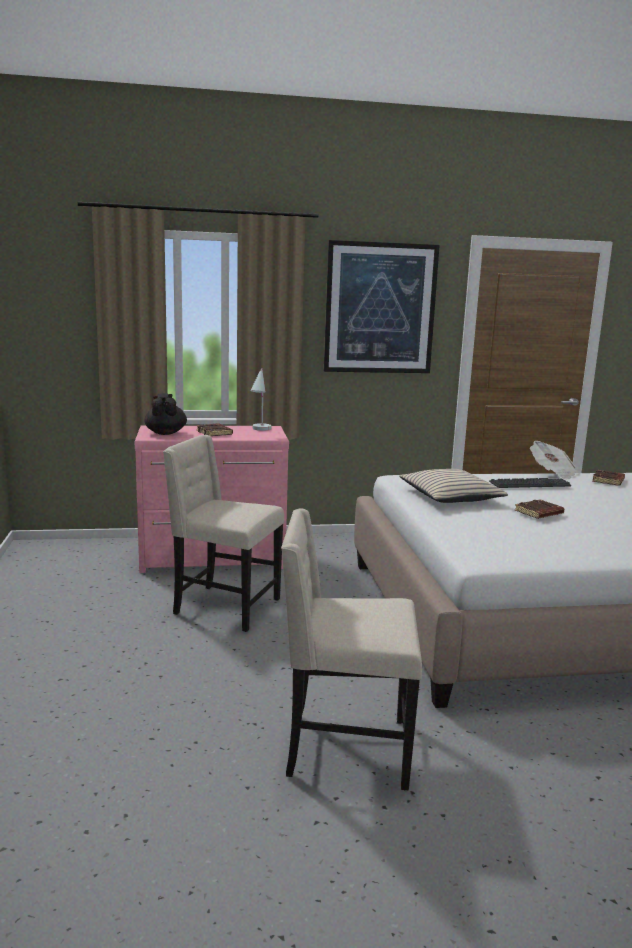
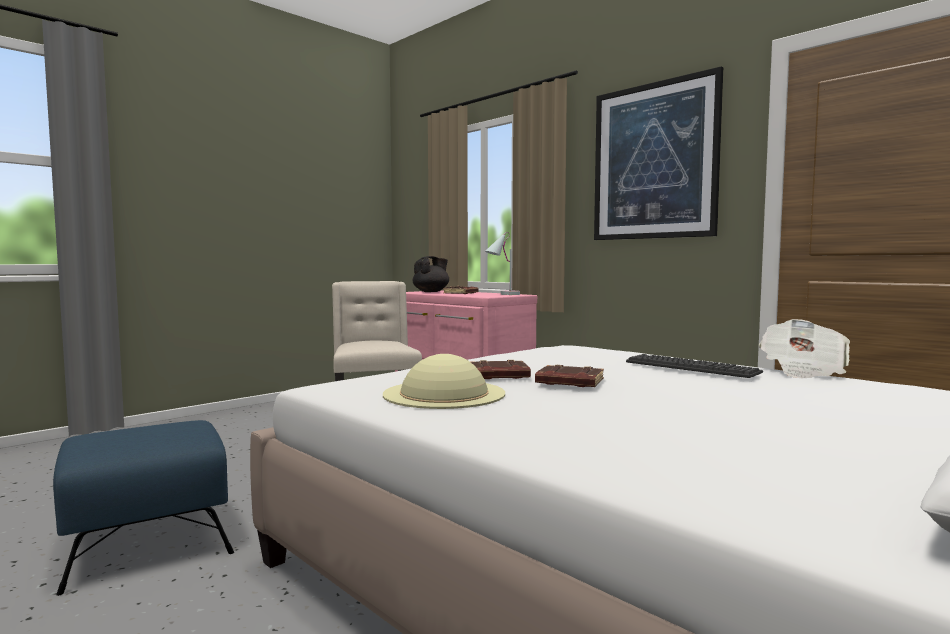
camera: 55 degrees right, 10 degrees down
(344, 749) = (149, 541): beige chair -> blue ottoman
(450, 496) = (540, 359): beige pillow -> none
(541, 541) = (444, 393): none -> beige hat
(608, 481) = (878, 391): brown book -> brown book (498, 376)

